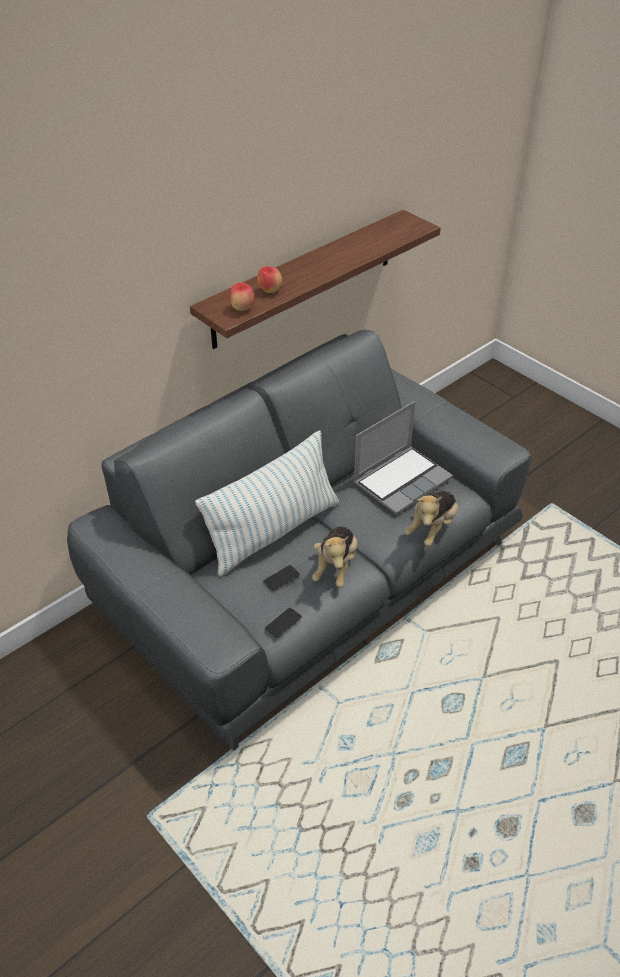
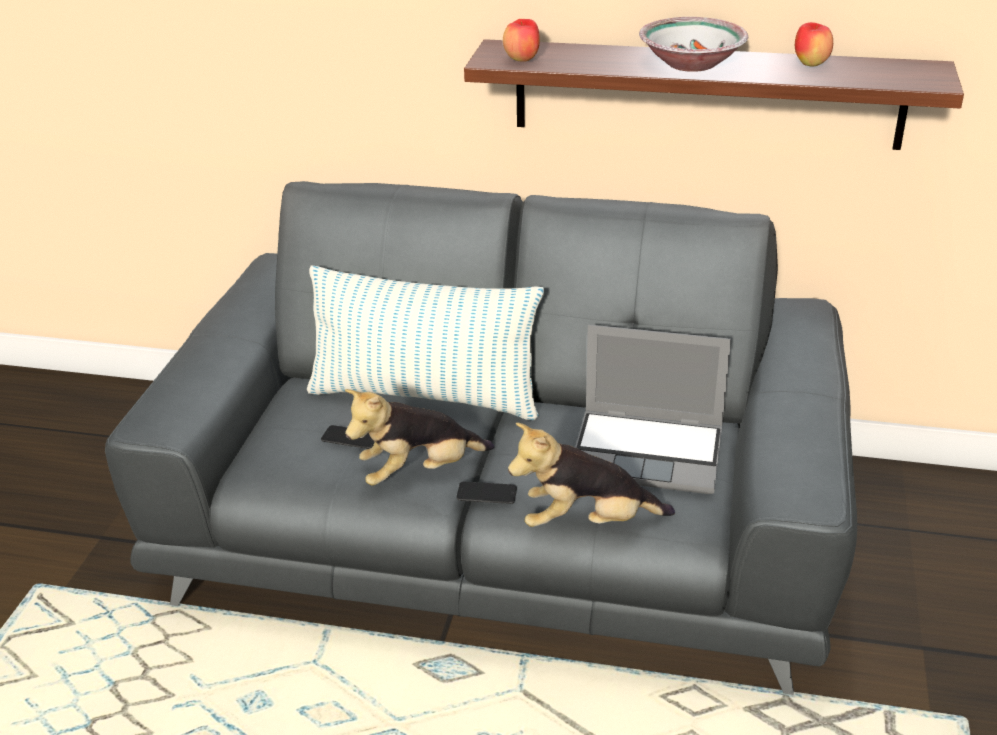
camera: 55 degrees right, 10 degrees down
(270, 291) = (587, 59): apple -> apple (811, 65)
(283, 623) = (273, 472): phone -> phone (486, 494)
(316, 267) = (690, 63): none -> bowl

